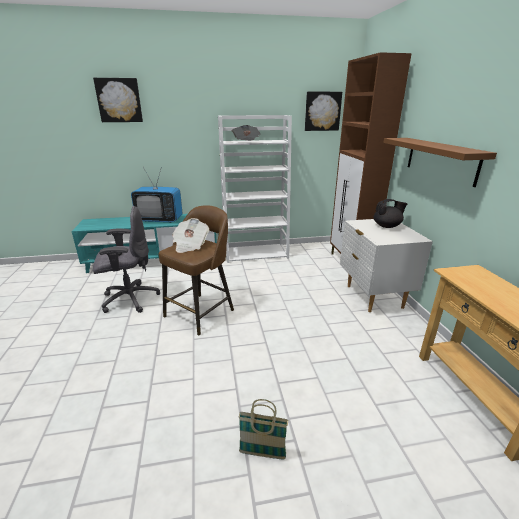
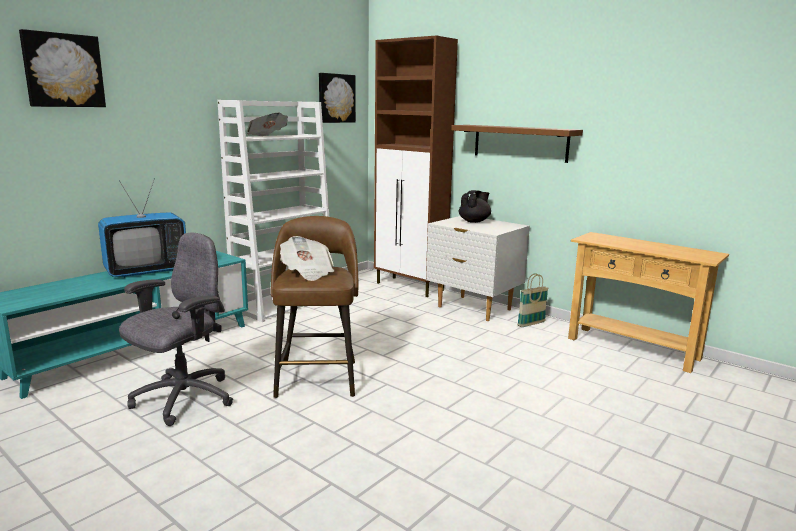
camera: 40 degrees left, 10 degrees down
(262, 453) = (559, 445): basket -> basket (531, 324)

